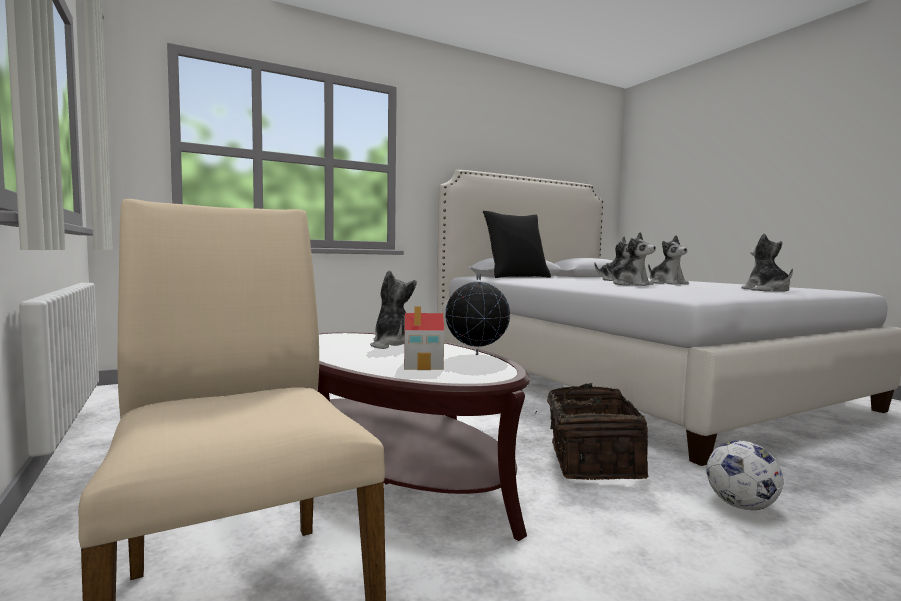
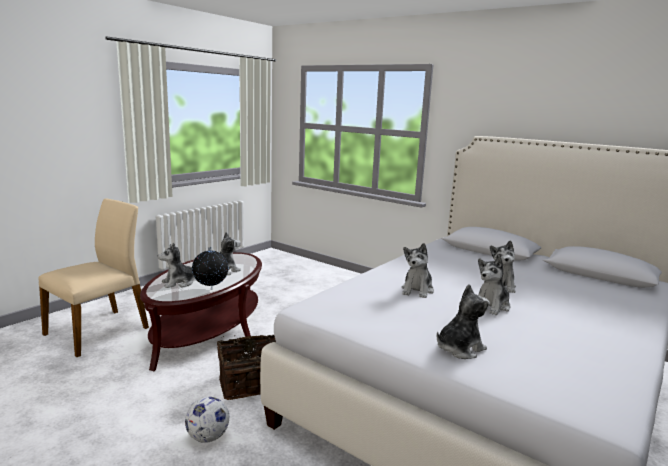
camera: 65 degrees right, 10 degrees up
(424, 365) = (179, 283): toy house -> plush toy
(516, 277) = (468, 251): black pillow -> none

